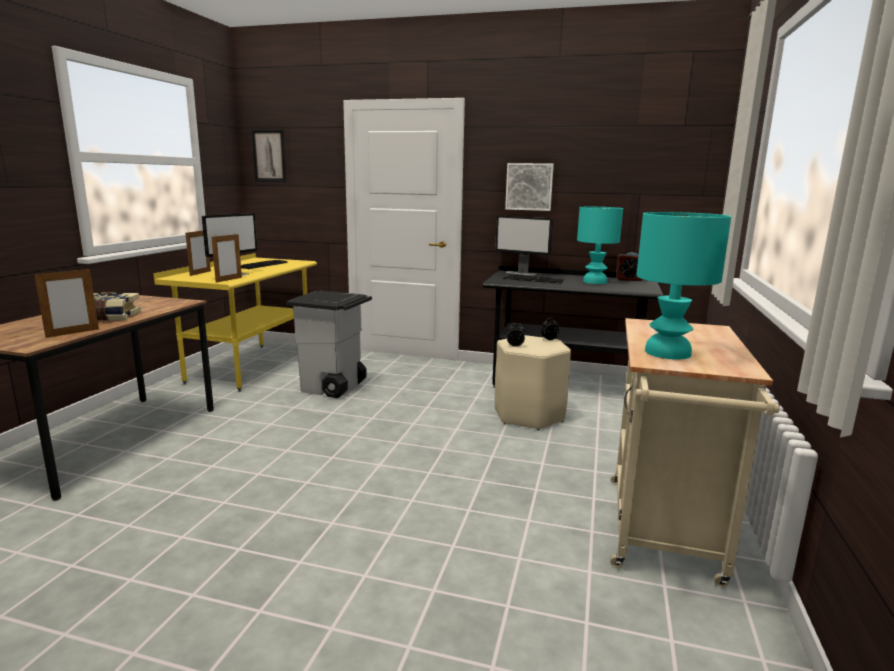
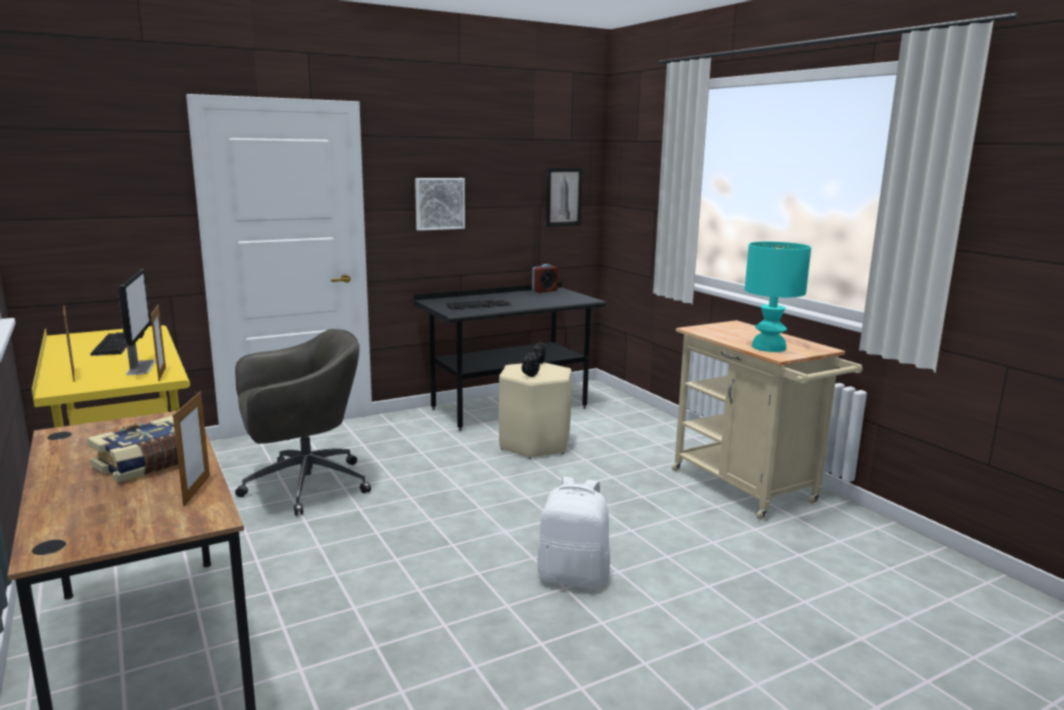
camera: 45 degrees left, 0 degrees up
(269, 156) = (51, 173): picture -> picture (564, 197)
(333, 388) = (302, 486): grey trash can -> grey office chair
(353, 519) = (574, 577): none -> white backpack
(521, 273) = (446, 300): monitor -> none
(594, 282) = (528, 298): turquoise table lamp -> none

